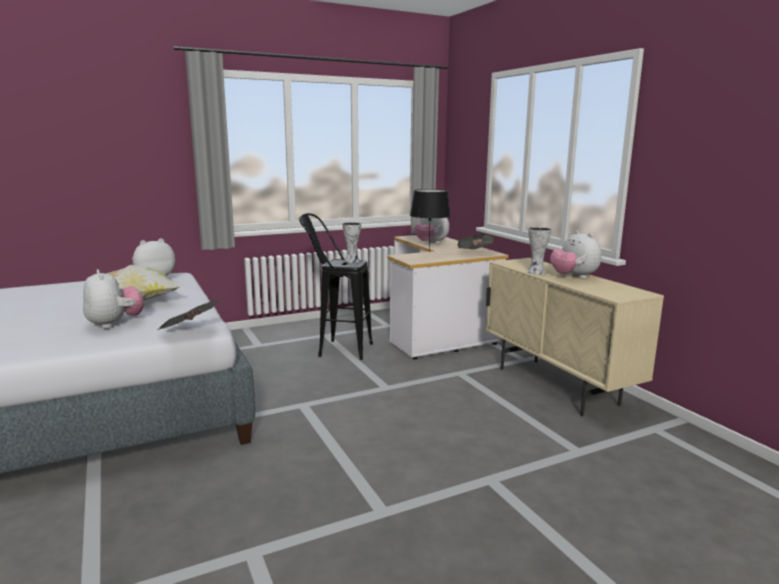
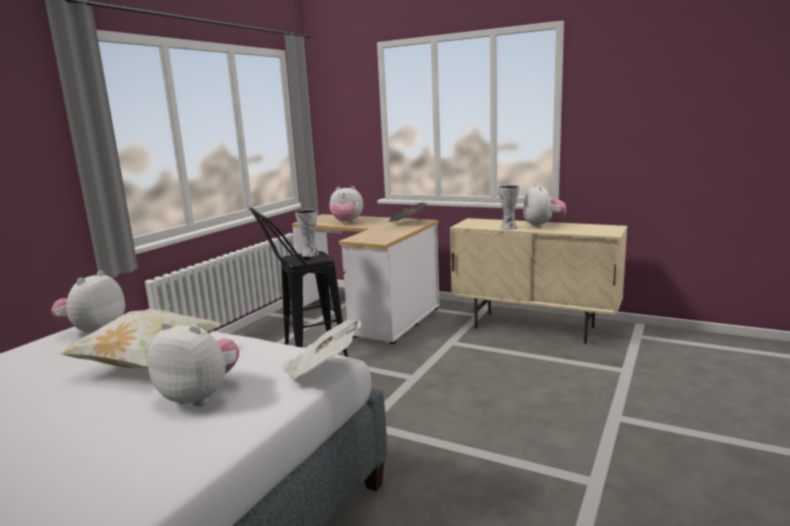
camera: 35 degrees left, 0 degrees up
(429, 251) = (367, 230): black table lamp -> none
(573, 277) = (542, 226): plush toy -> plush toy turned 120 degrees counterclockwise

